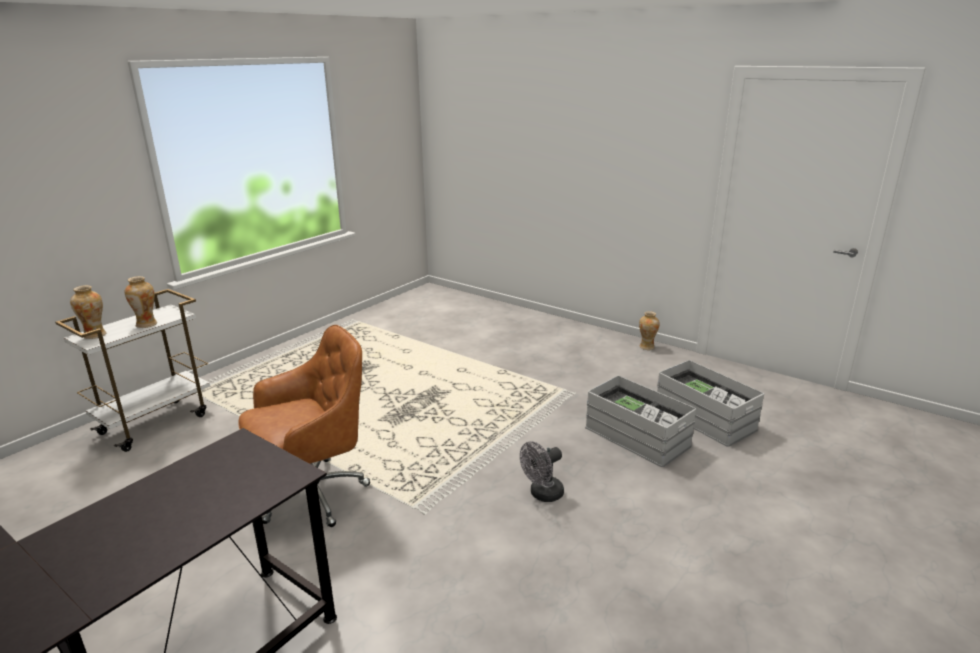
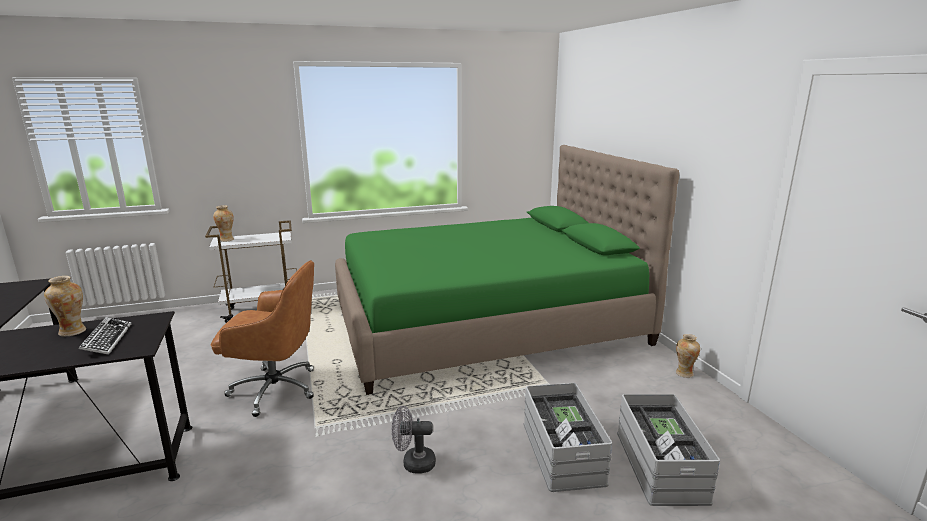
camera: 35 degrees right, 5 degrees down
(147, 324) = (258, 240): vase -> vase (73, 331)
(230, 483) = (107, 340): none -> keyboard
(445, 355) = (486, 323): none -> green bed

